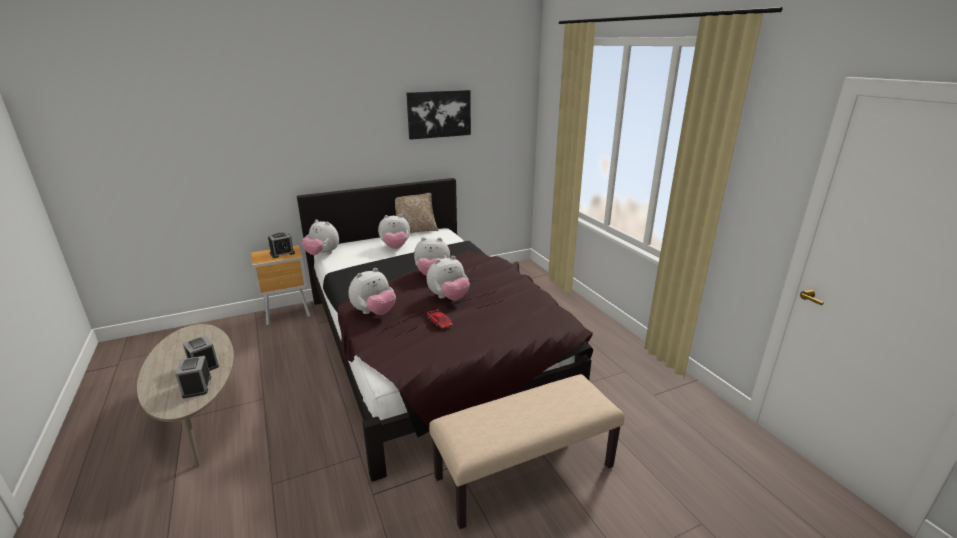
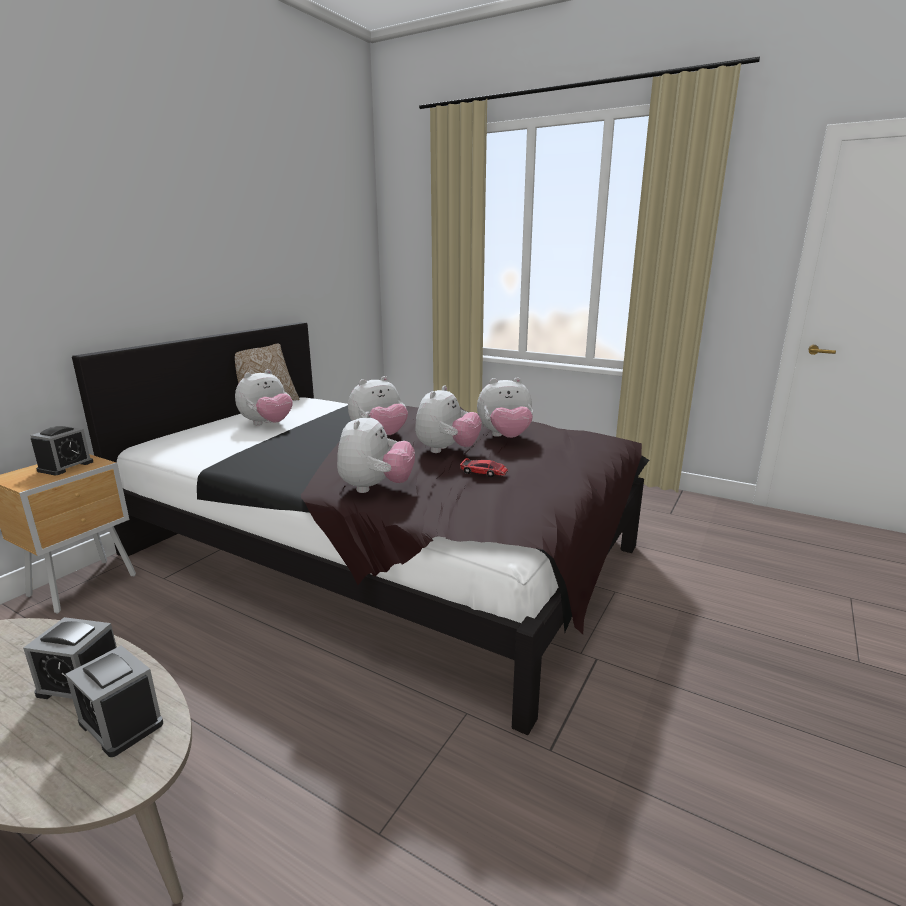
camera: 35 degrees left, 5 degrees down
(322, 254) = (149, 453): plush toy -> plush toy (505, 437)
(439, 114) = (274, 225): picture -> none
(525, 471) = (669, 629): beige bench -> none

